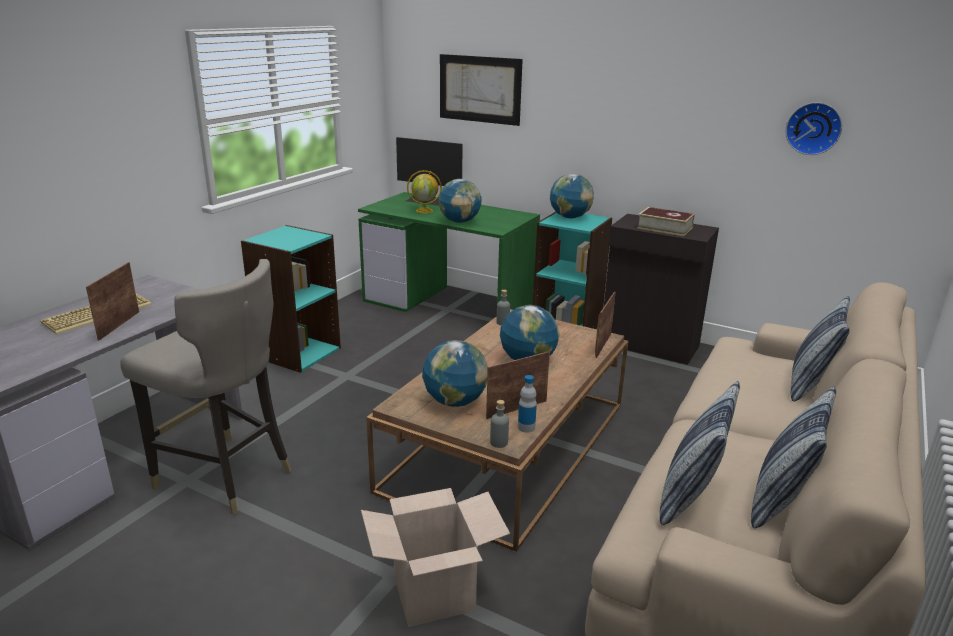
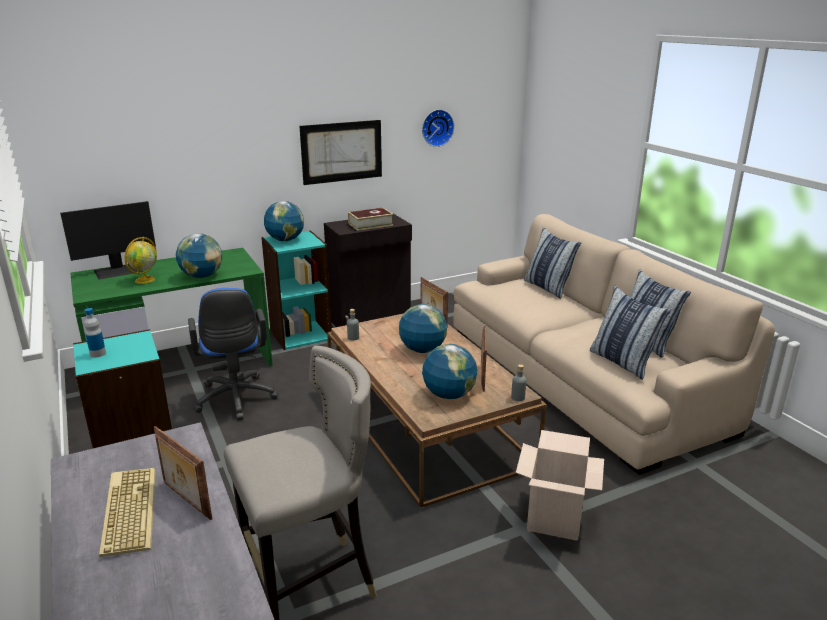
camera: 55 degrees left, 0 degrees up
(429, 343) = (236, 401): none -> blue office chair
(479, 89) = (150, 142): picture -> picture (342, 152)
(526, 427) = (509, 382): bottle -> bottle (98, 354)

